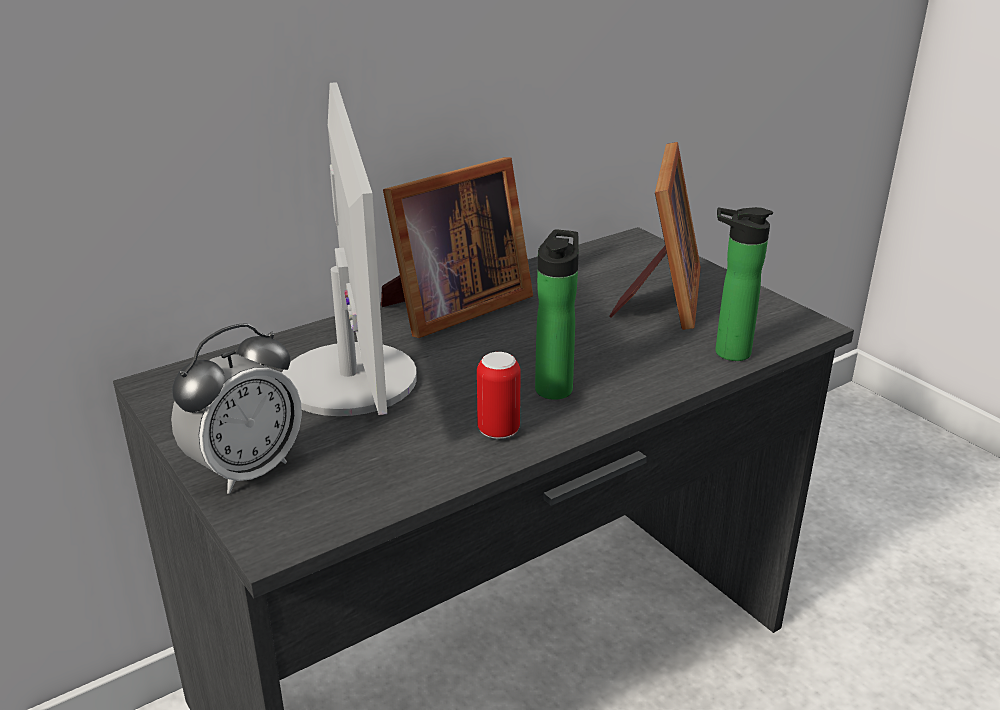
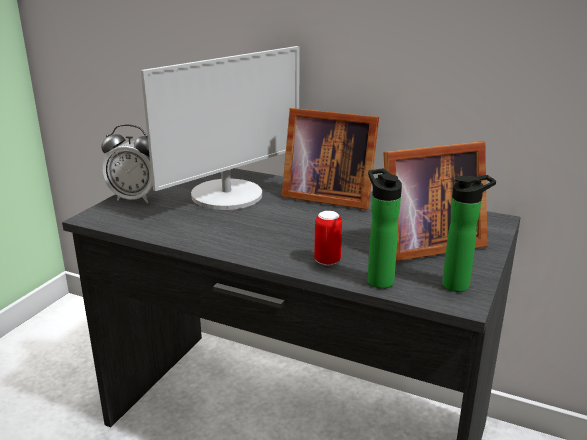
camera: 60 degrees right, 5 degrees down
(498, 430) = (214, 237): can -> can (327, 261)
(555, 387) = (273, 240): bottle -> bottle (459, 284)

